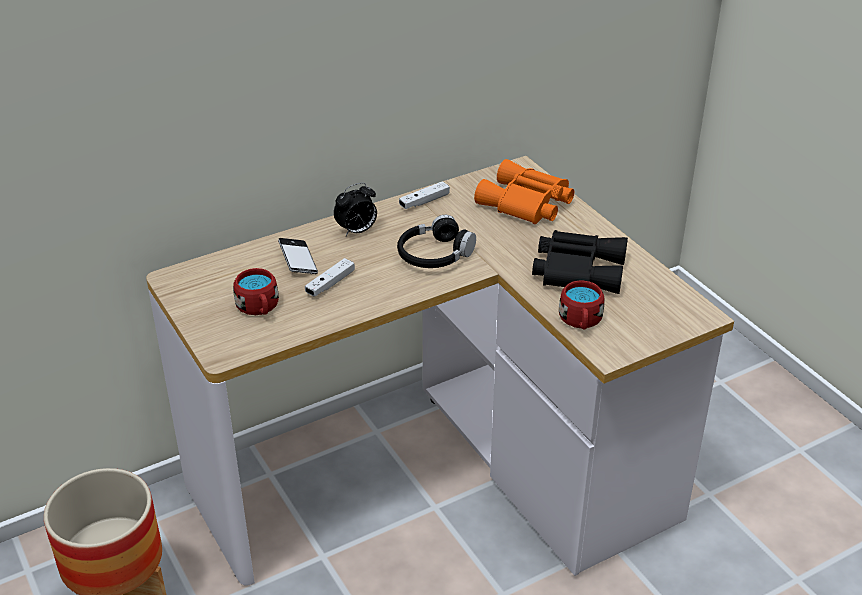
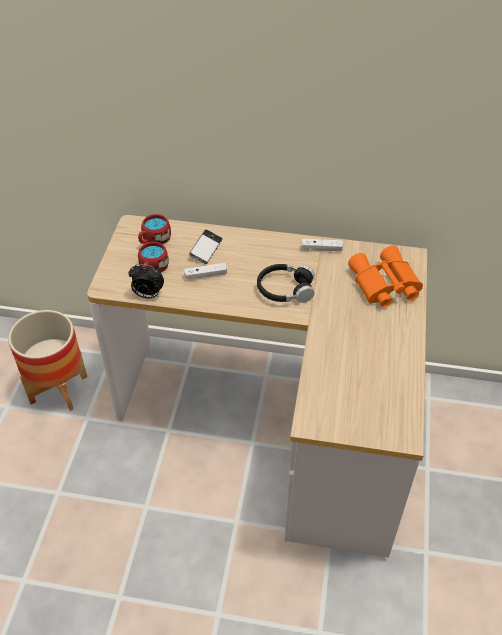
camera: 40 degrees right, 10 degrees up
(357, 231) = (259, 248): alarm clock -> alarm clock (148, 295)
(577, 269) = (361, 352): black binoculars -> none
(580, 322) = (318, 390): red mug -> red mug (154, 240)

